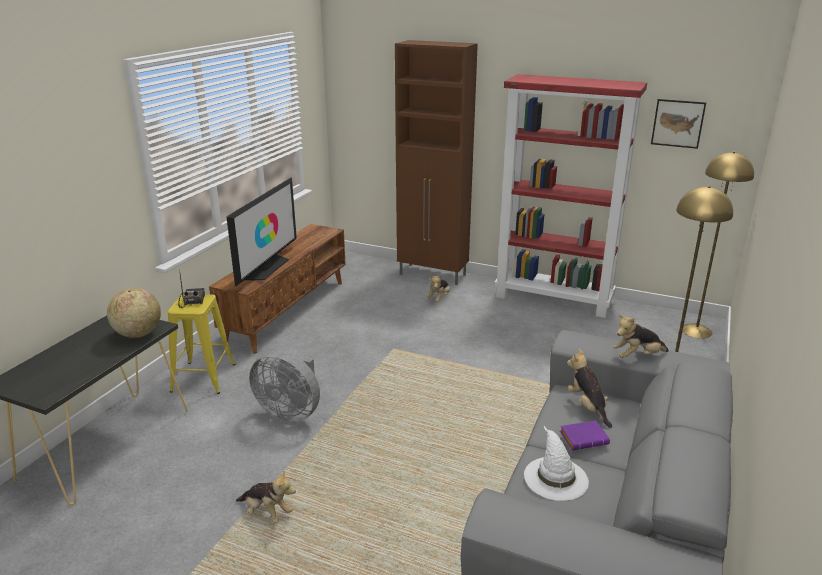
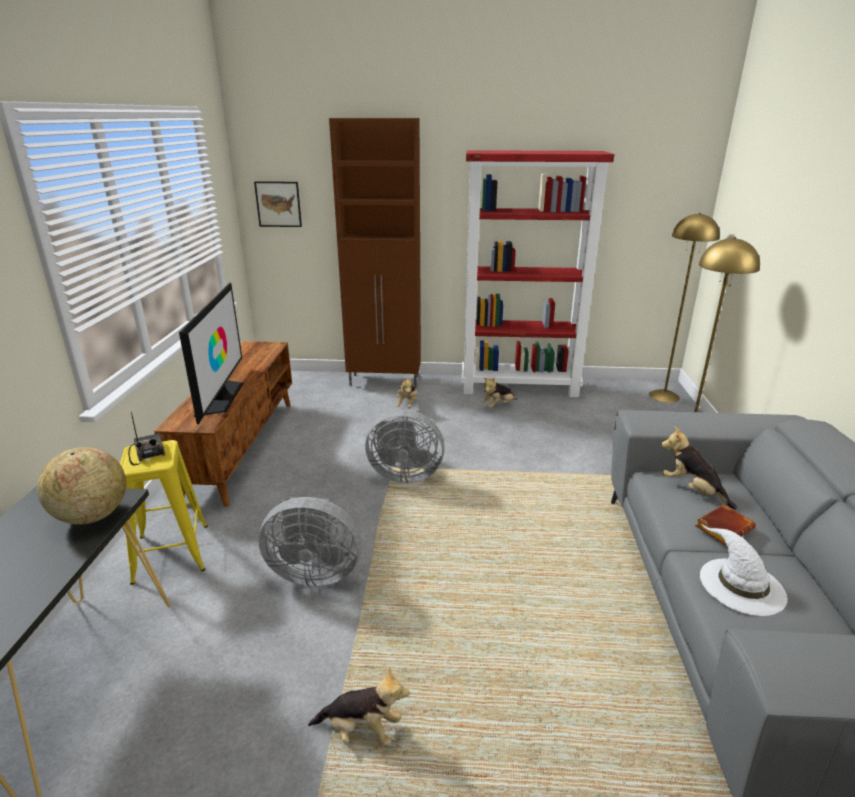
camera: 20 degrees left, 0 degrees up
(398, 356) = (403, 474): none -> grey fan
(584, 438) = (723, 527): purple book -> brown book
(637, 356) = (720, 424): plush toy -> plush toy (498, 406)
(677, 123) = (631, 192): picture -> picture (278, 204)

